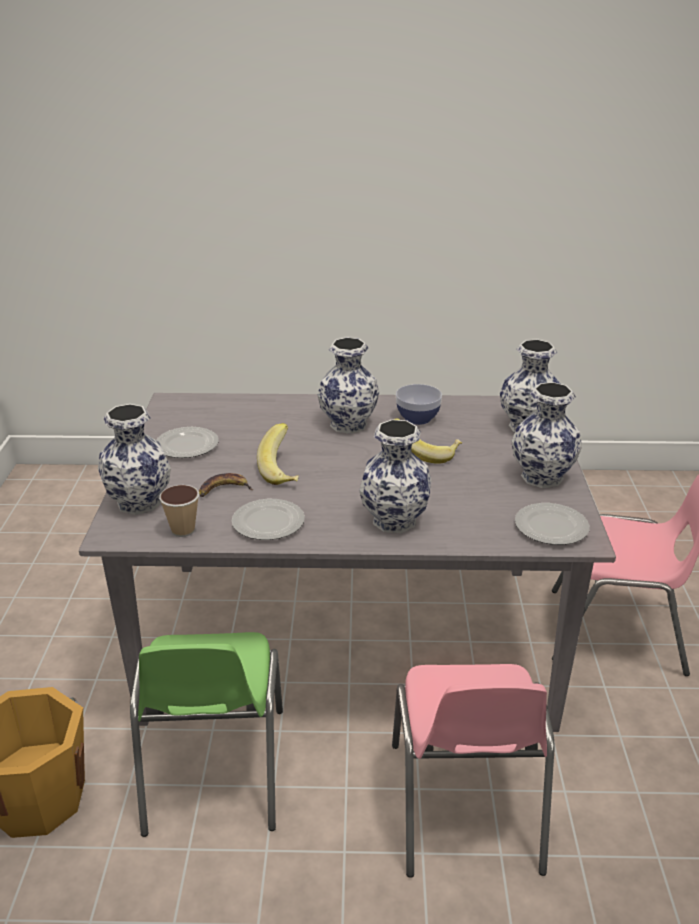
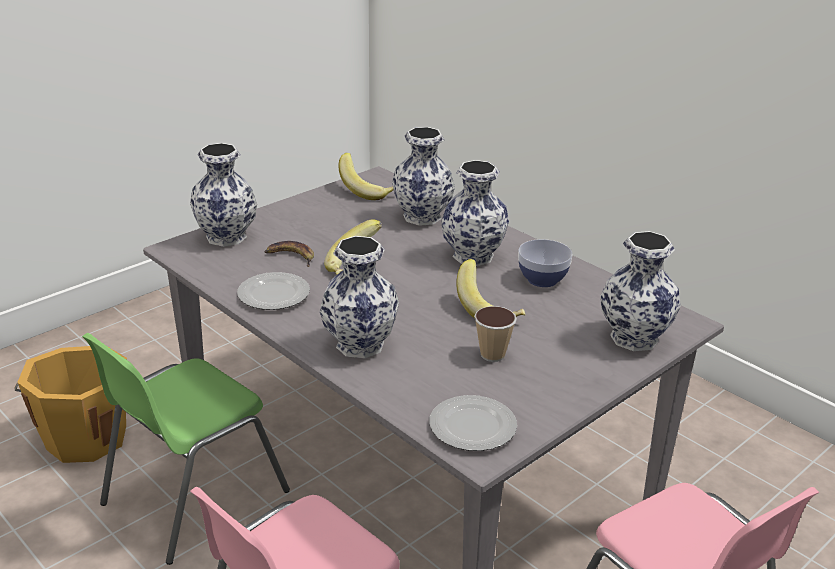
camera: 45 degrees right, 0 degrees up
(183, 530) = (216, 269): cup -> cup (492, 355)
(185, 414) = (368, 191): none -> banana
(187, 446) = (326, 214): plate -> none
(541, 477) = (553, 385): vase -> vase (421, 217)

